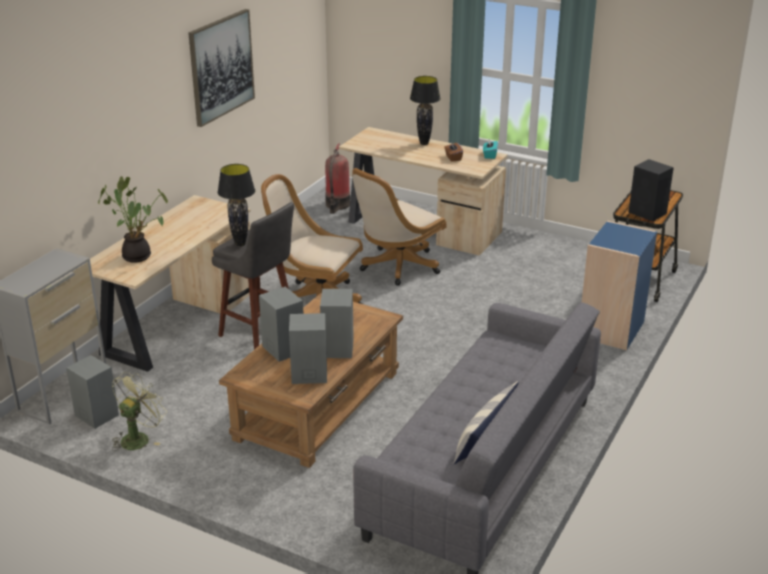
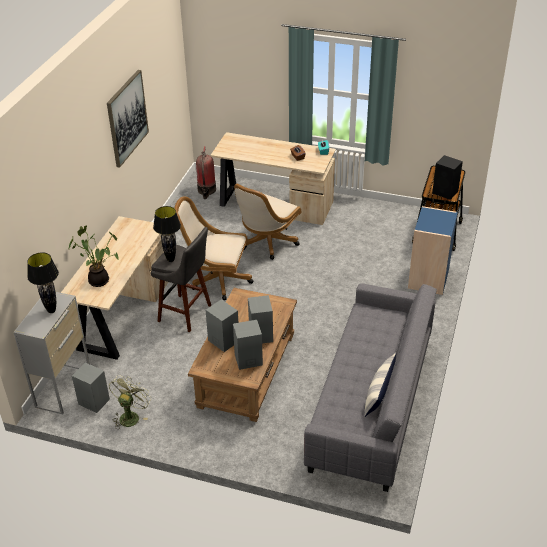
camera: 10 degrees left, 10 degrees up
(424, 143) = (272, 145): black table lamp -> black table lamp (52, 310)

